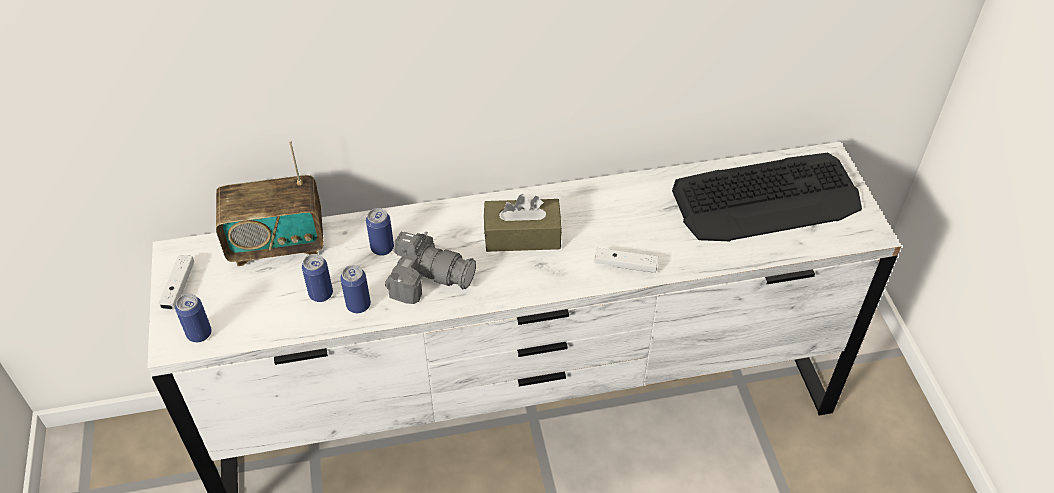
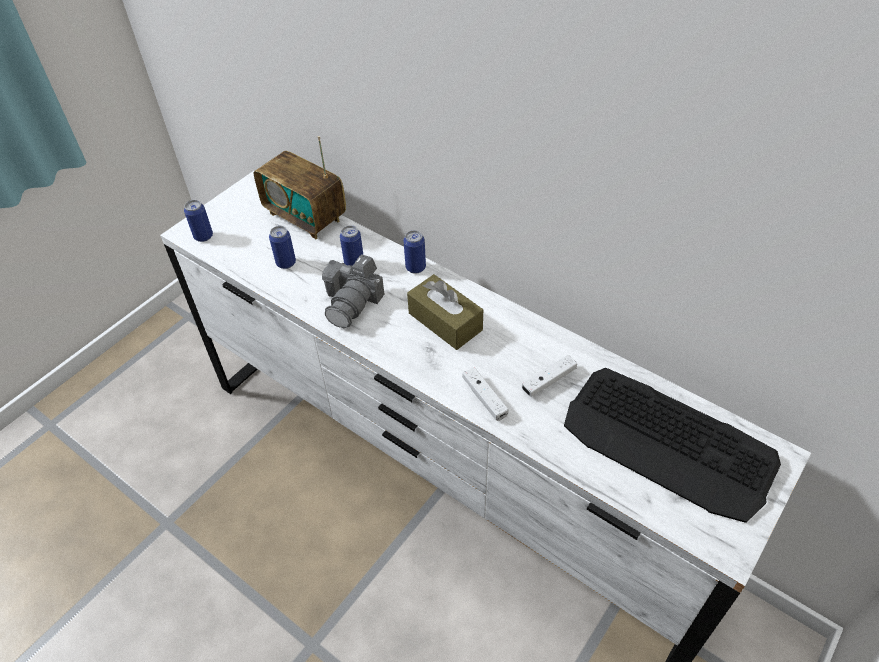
camera: 50 degrees right, 0 degrees up
(179, 287) = (230, 204): white game controller -> white game controller (548, 380)
(358, 305) = (294, 285): can -> can (415, 267)
(429, 278) = (353, 302): camera -> camera turned 45 degrees clockwise

